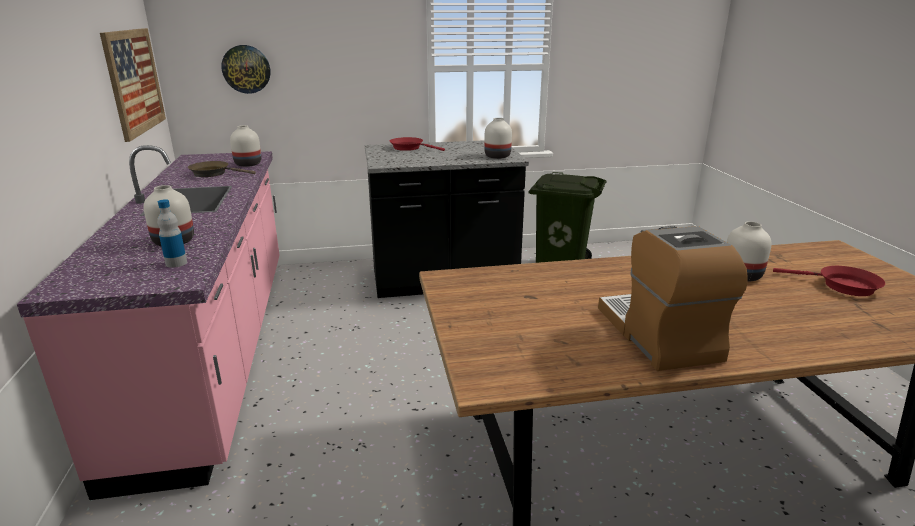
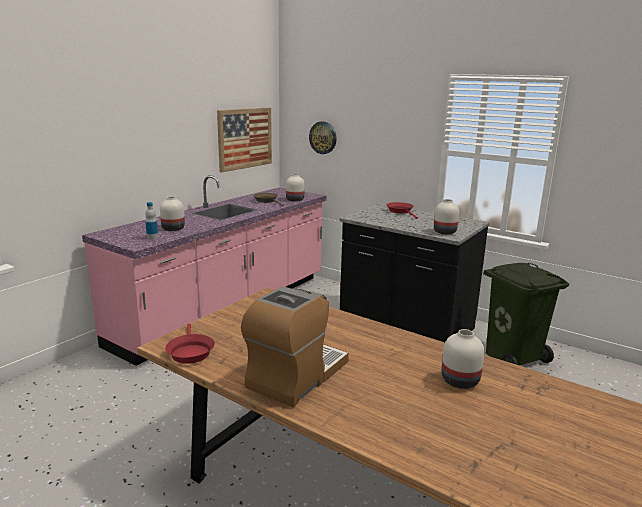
camera: 45 degrees right, 5 degrees down
(842, 286) = (532, 431): red frying pan -> red frying pan (190, 352)

